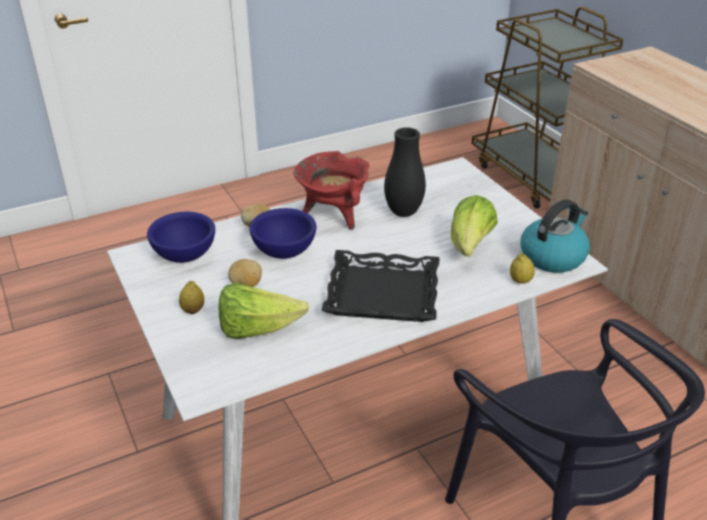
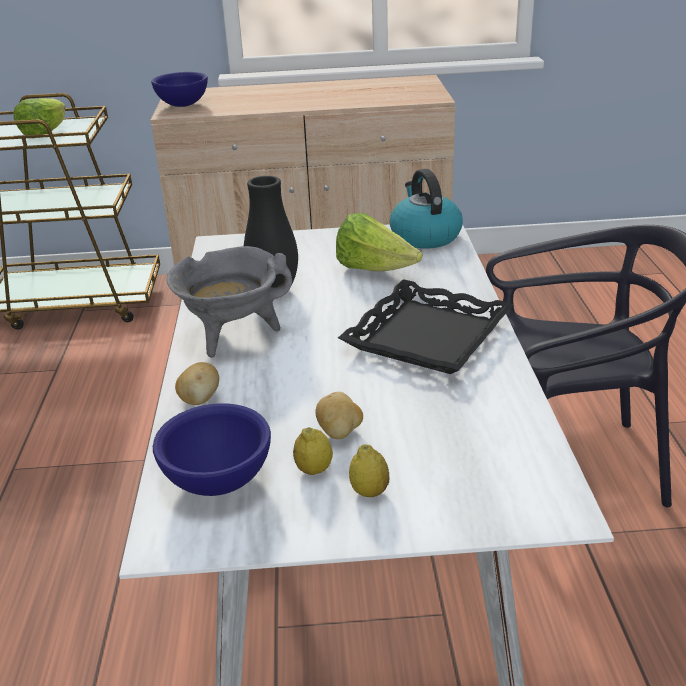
camera: 65 degrees left, 5 degrees down
(257, 329) = (447, 439): lettuce -> lettuce (45, 133)
(285, 252) = (287, 387): blue bowl -> blue bowl (183, 105)
(333, 215) = (233, 336): red cooking pot -> grey cooking pot
(520, 281) = (454, 259): lemon -> lemon (314, 470)

